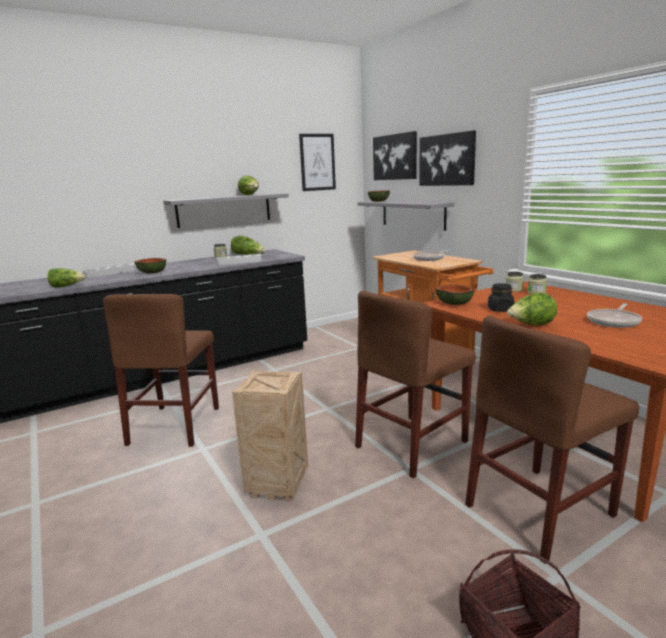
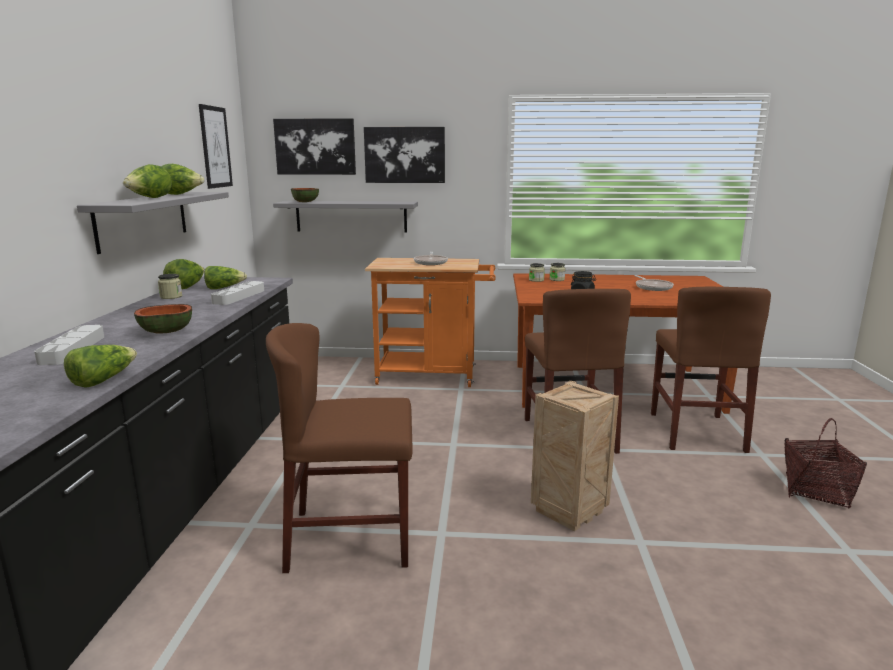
camera: 55 degrees left, 0 degrees up
(175, 425) = (350, 538): brown chair -> brown chair turned 135 degrees clockwise
(453, 304) = (542, 297): bowl -> none
(531, 325) = (632, 299): lettuce -> lettuce (150, 198)

